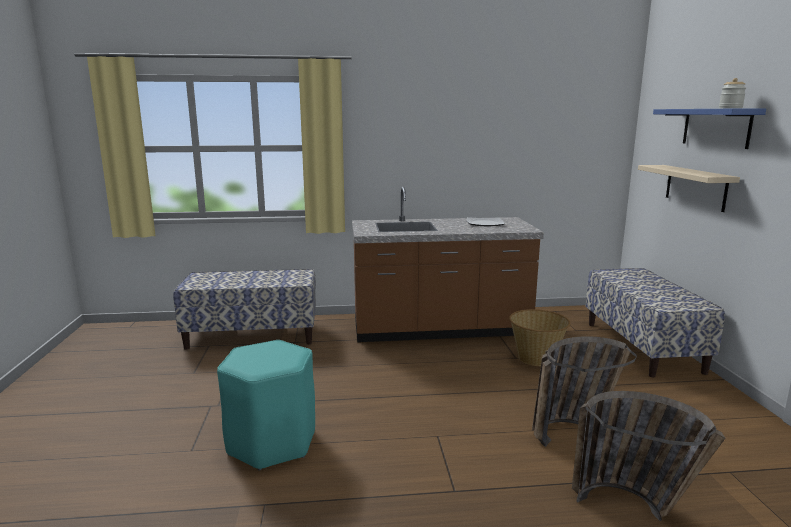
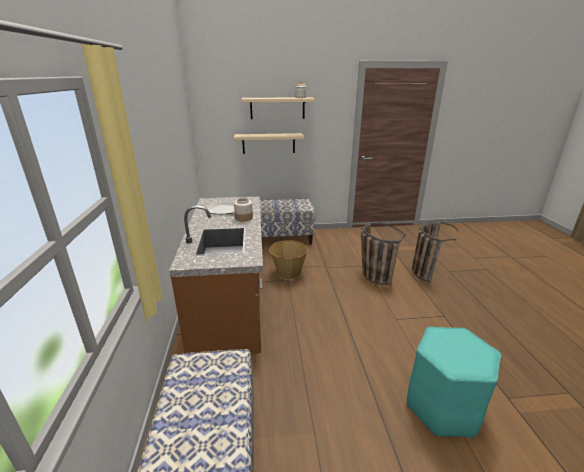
camera: 90 degrees left, 10 degrees up
(463, 229) = (244, 218): none -> jar
(716, 127) = (277, 108): blue shelf -> beige shelf

